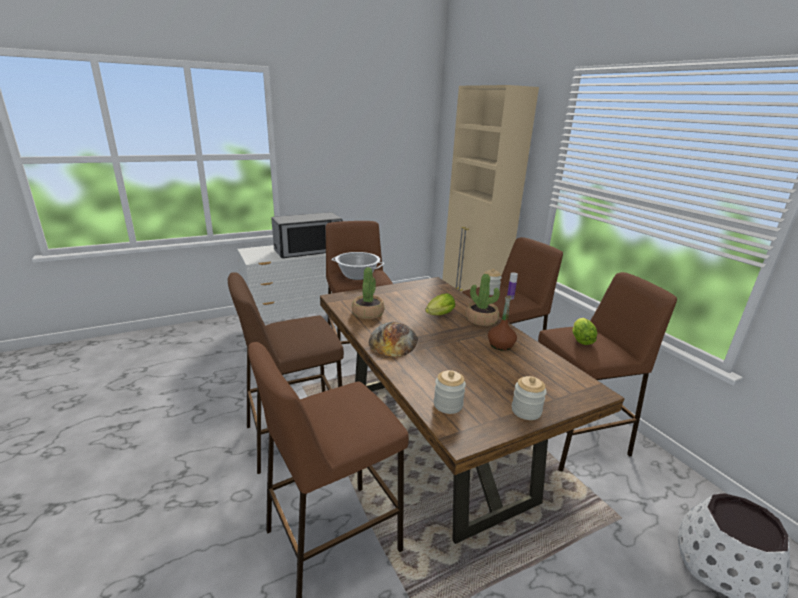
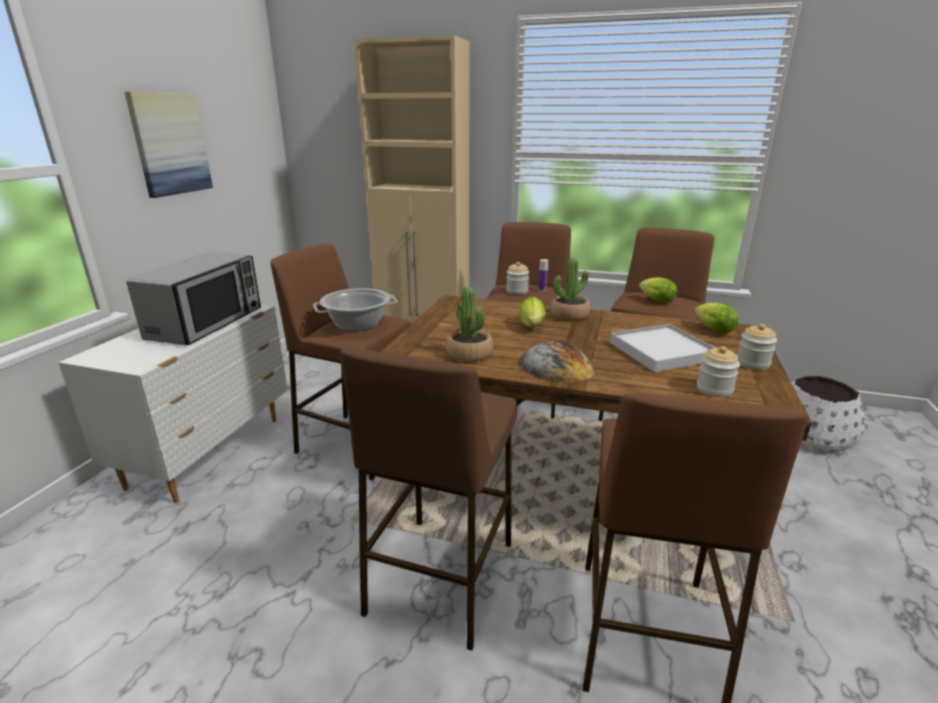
camera: 45 degrees left, 0 degrees up
(341, 147) = (170, 144): none -> picture
(480, 368) = (662, 351): none -> white tray
(500, 345) = (629, 328): brown bottle -> none
(565, 377) = (711, 329): none -> lettuce

